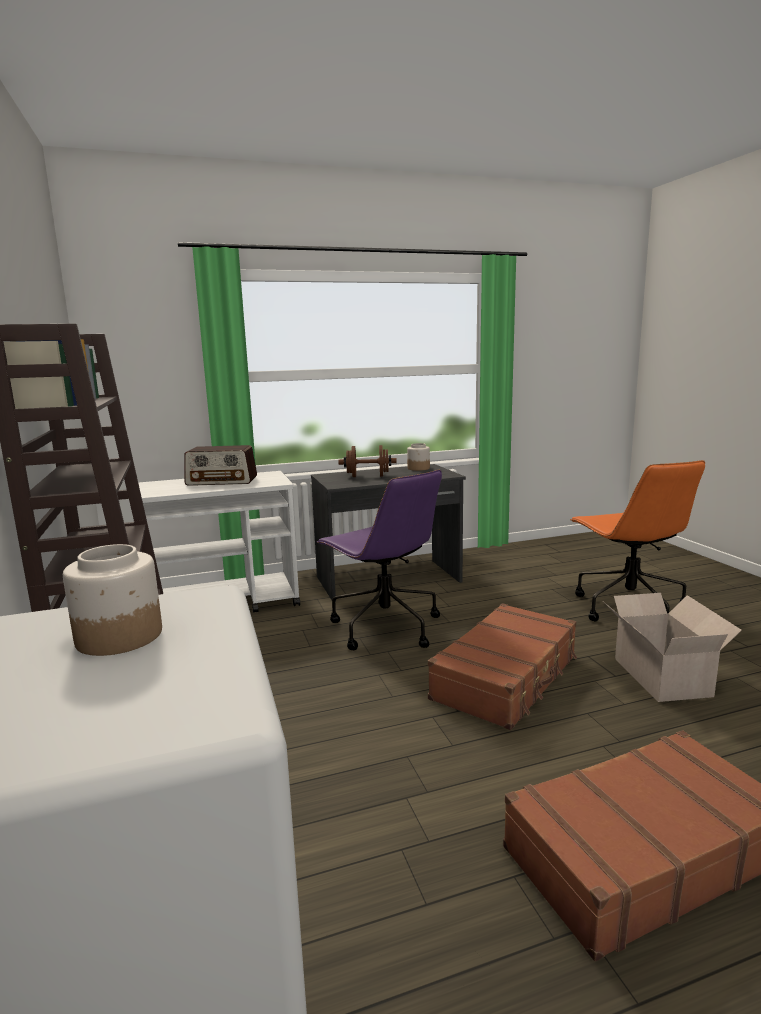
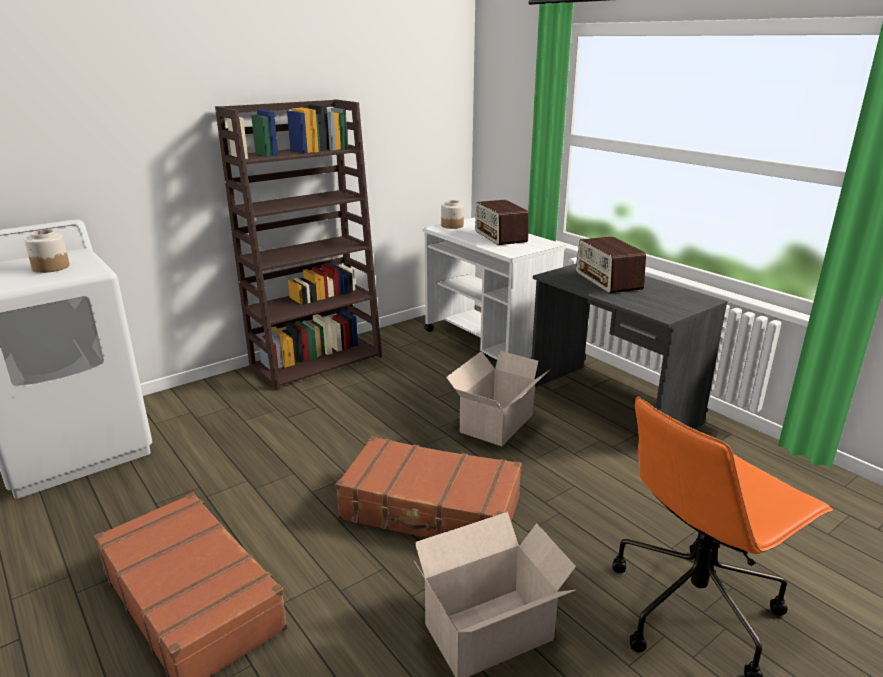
camera: 70 degrees right, 10 degrees up
(368, 476) = (608, 281): brown dumbbell -> radio
(384, 627) = (495, 424): purple office chair -> cardboard box
(418, 468) = (683, 296): jar -> jar (452, 226)

